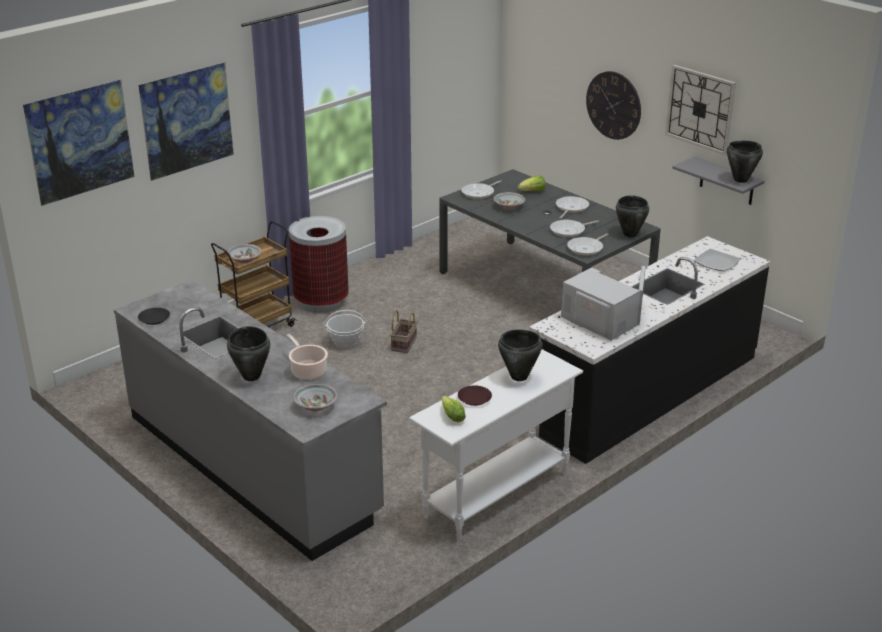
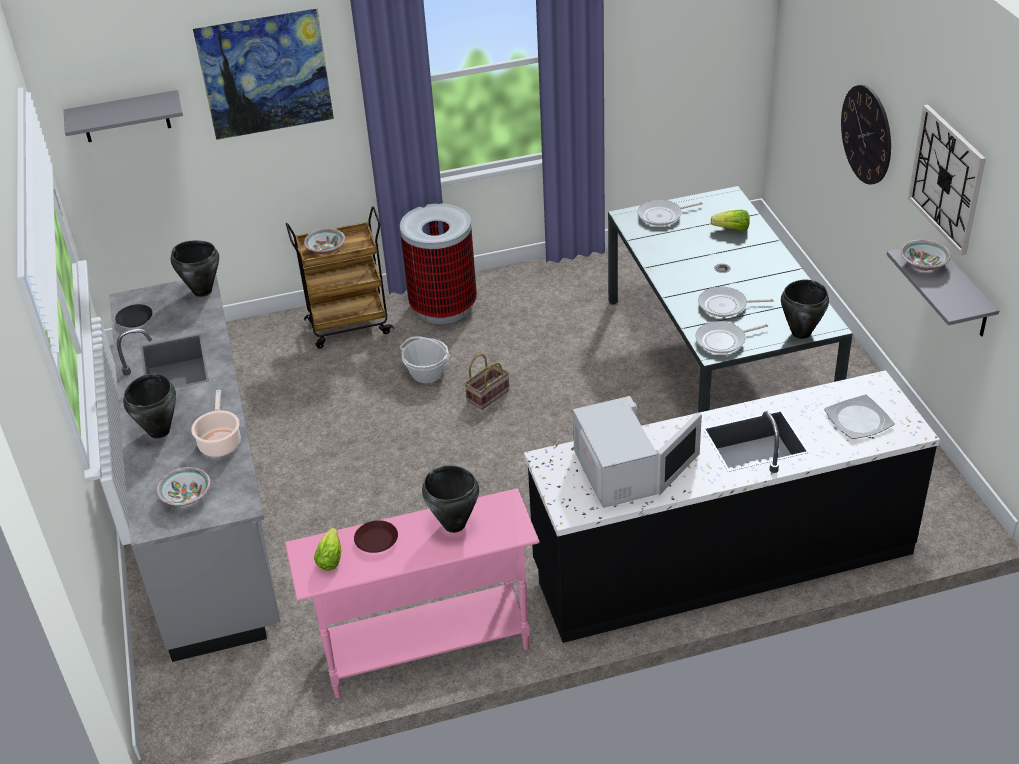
camera: 30 degrees right, 10 degrees up
(85, 167) = (125, 117): picture -> grey shelf
(496, 495) = (425, 648): white console table -> pink console table
(509, 207) = (681, 247): bowl -> bowl (924, 264)
(571, 208) = (759, 269): frying pan -> none
(740, 180) = (963, 300): black cooking pot -> black cooking pot (202, 291)

